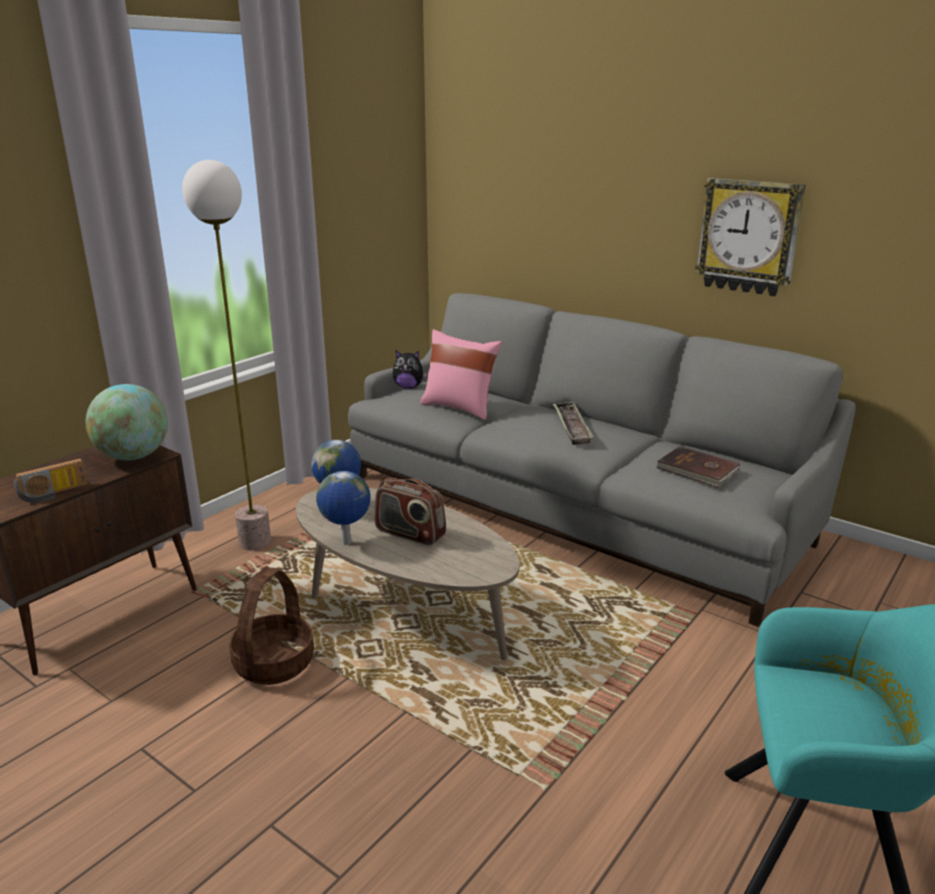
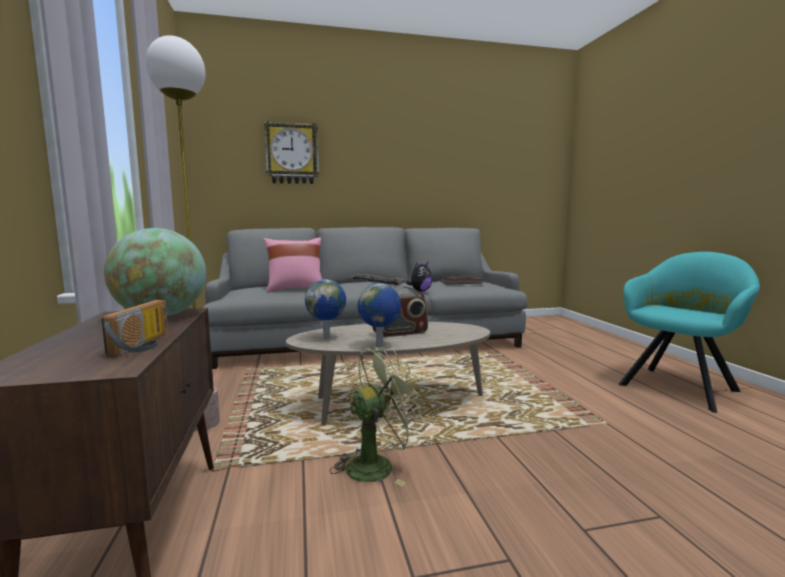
camera: 50 degrees left, 15 degrees down
(274, 662) = (378, 465): basket -> green fan
(408, 387) = (233, 291): plush toy -> plush toy (420, 291)
(749, 237) = (416, 178): wall clock -> wall clock (292, 154)

